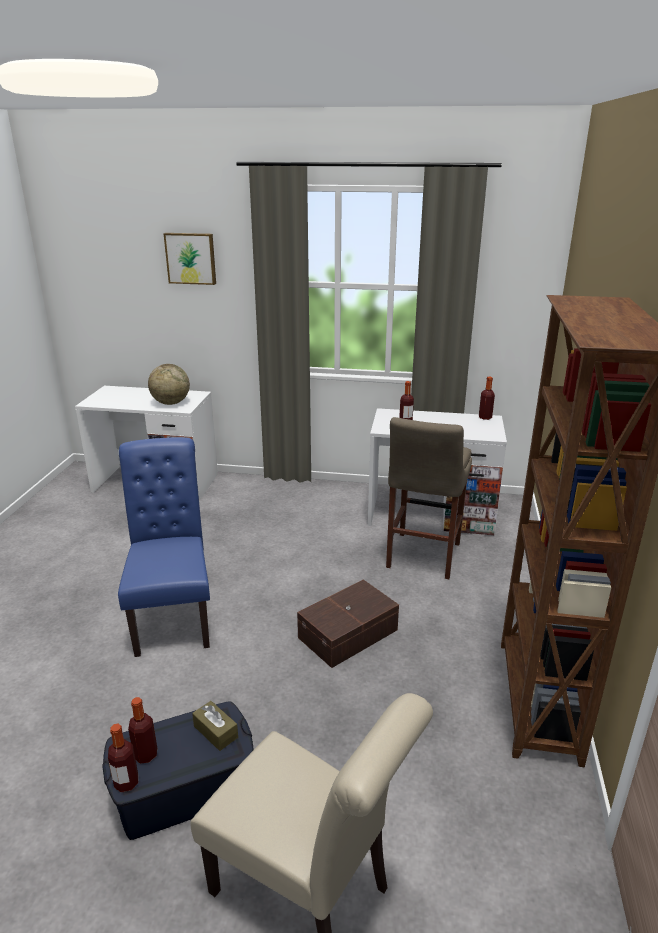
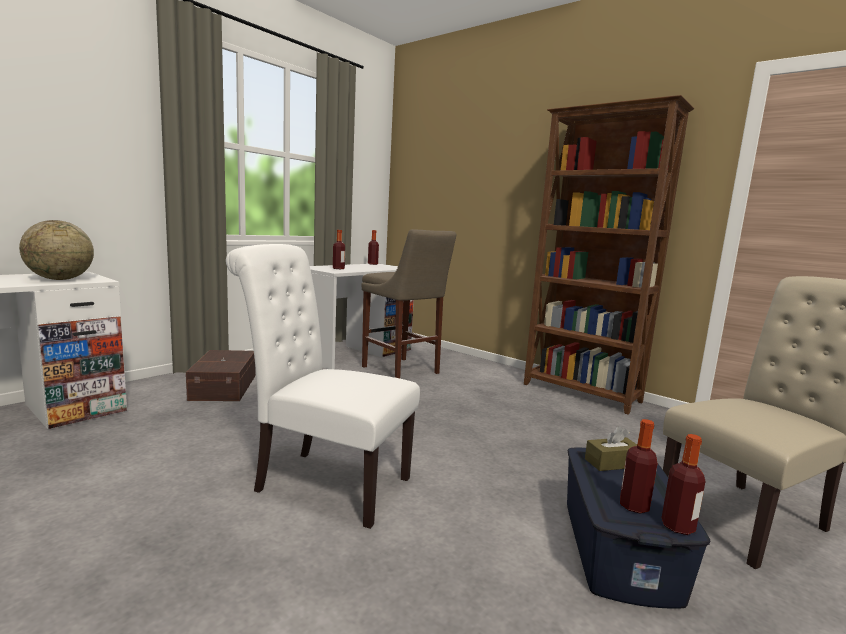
camera: 60 degrees left, 15 degrees down
(174, 615) = (324, 482): blue chair -> white chair
(191, 258) = (55, 85): picture -> none
(349, 634) = (463, 417): brown storage box -> brown storage box (225, 387)

